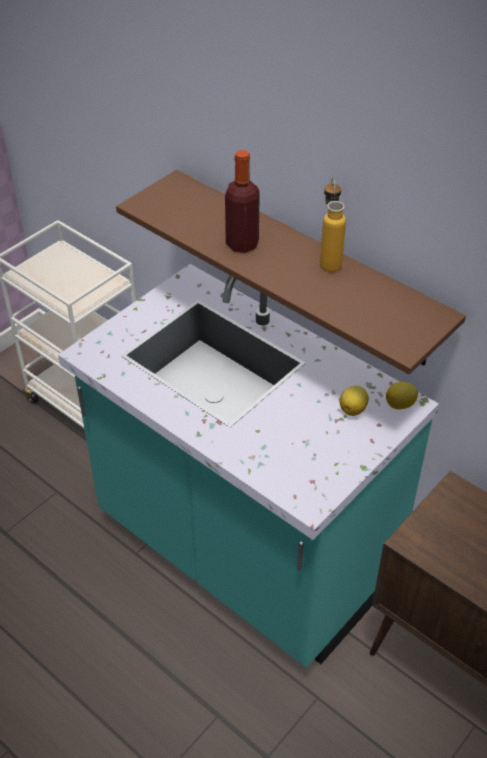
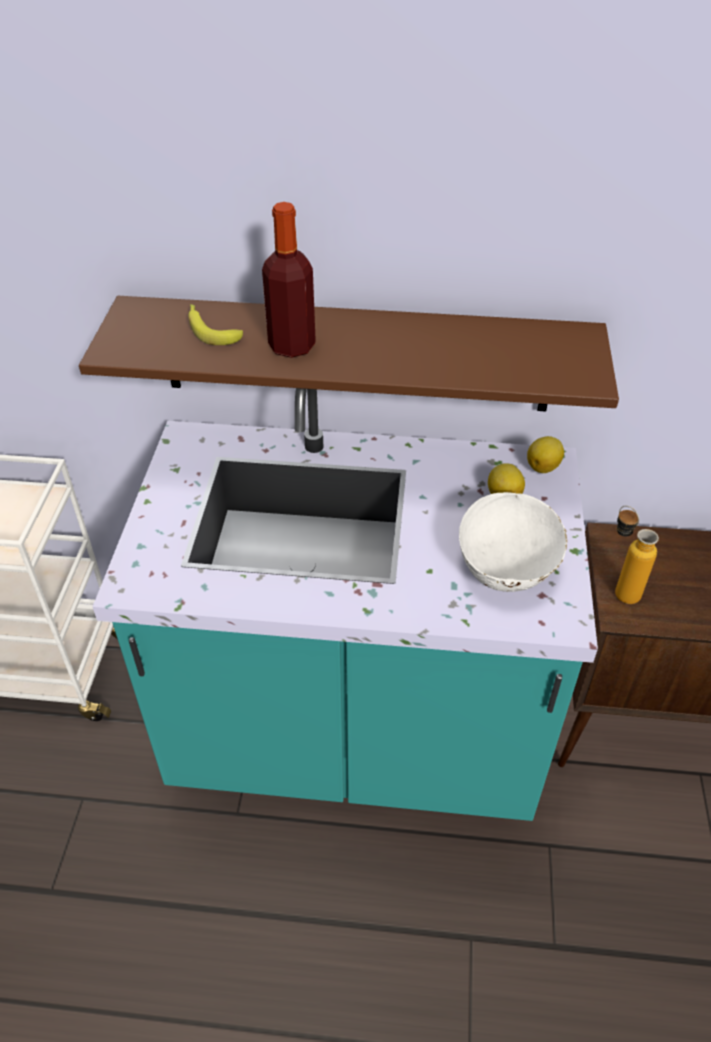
camera: 35 degrees left, 0 degrees up
(206, 213) = (210, 329): none -> banana
(308, 453) = (507, 567): none -> white bowl
(329, 260) = (409, 324): bottle -> bottle (618, 589)

